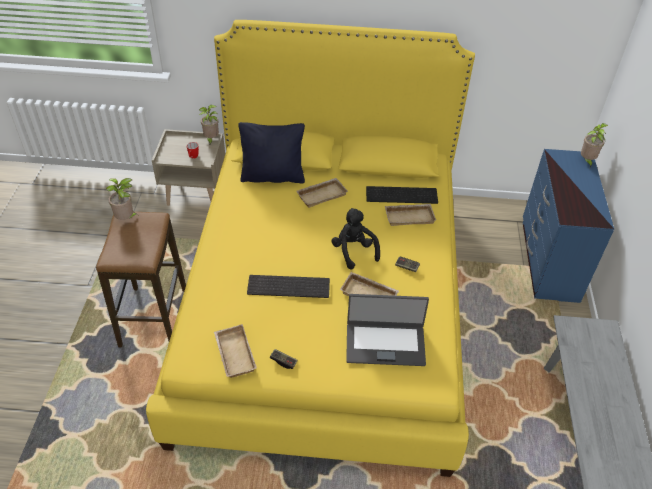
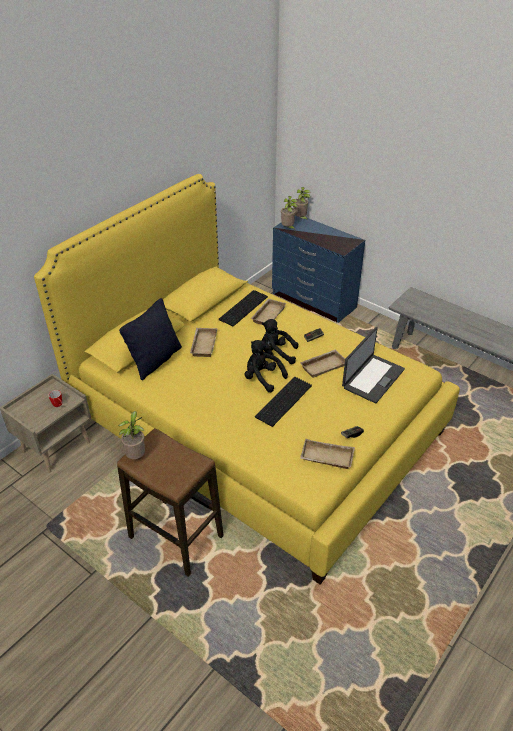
camera: 55 degrees left, 5 degrees down
(211, 139) = (48, 385): potted plant -> potted plant (288, 228)
(309, 256) = (262, 378): none -> black plush toy

